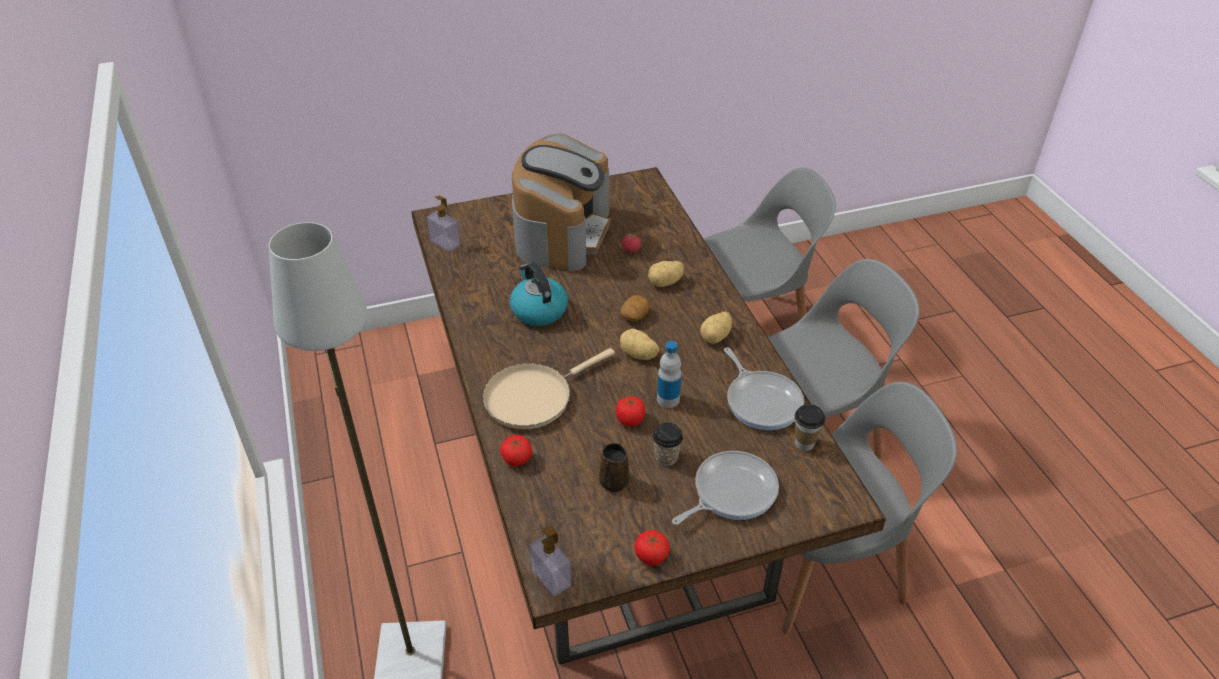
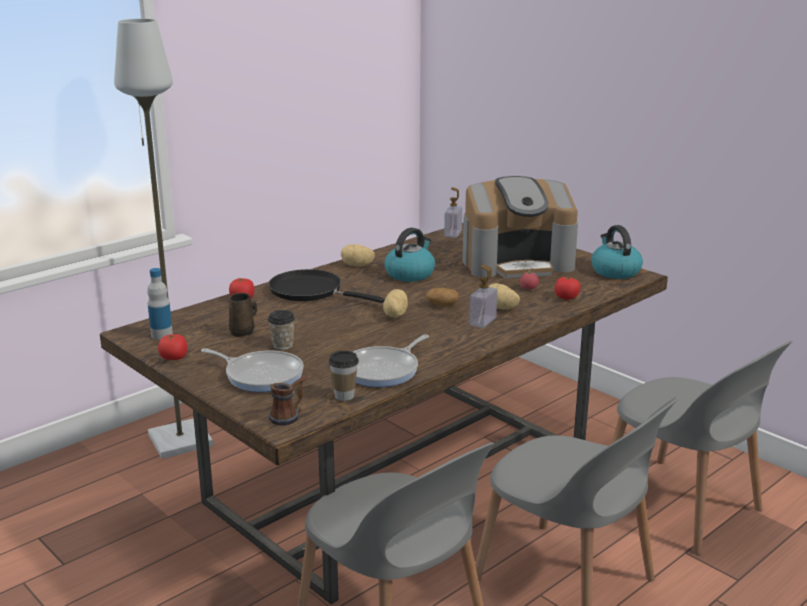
camera: 65 degrees right, 20 degrees down
(533, 397) = (310, 291): beige frying pan -> black frying pan
(551, 577) = (136, 330): soap dispenser -> soap dispenser (482, 321)
(627, 188) = (614, 271): none -> kettle
(630, 420) = (314, 325): tomato -> tomato (566, 297)
(668, 399) = (350, 334): bottle -> bottle (162, 335)
(716, 337) = (450, 339): potato -> potato (357, 265)
(828, 492) = (290, 415): none -> mug

